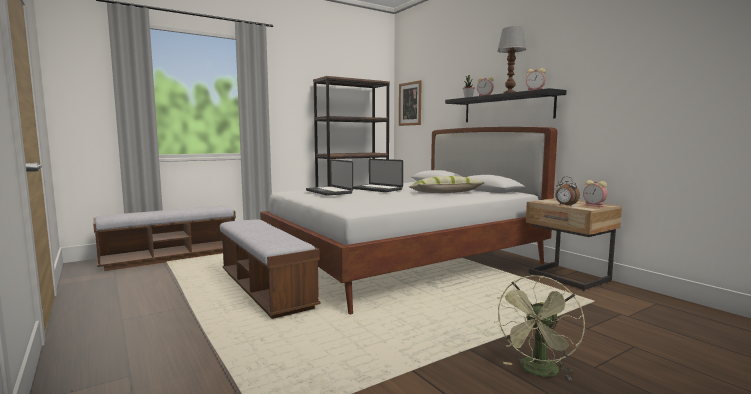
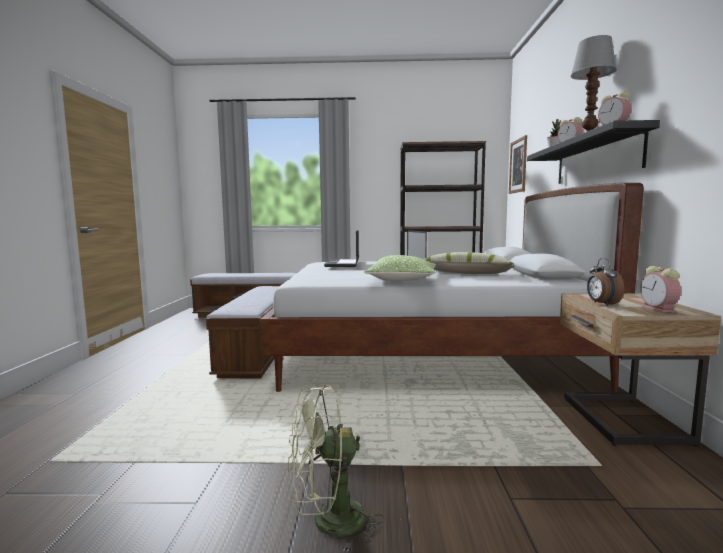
camera: 35 degrees right, 0 degrees up
(425, 201) = (402, 280): none -> pillow

